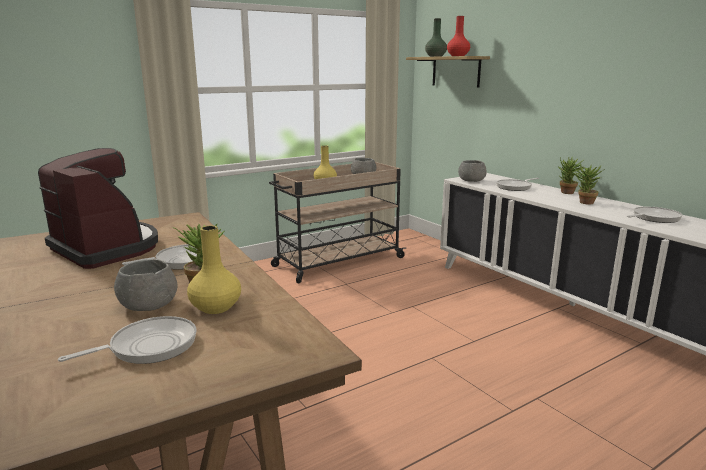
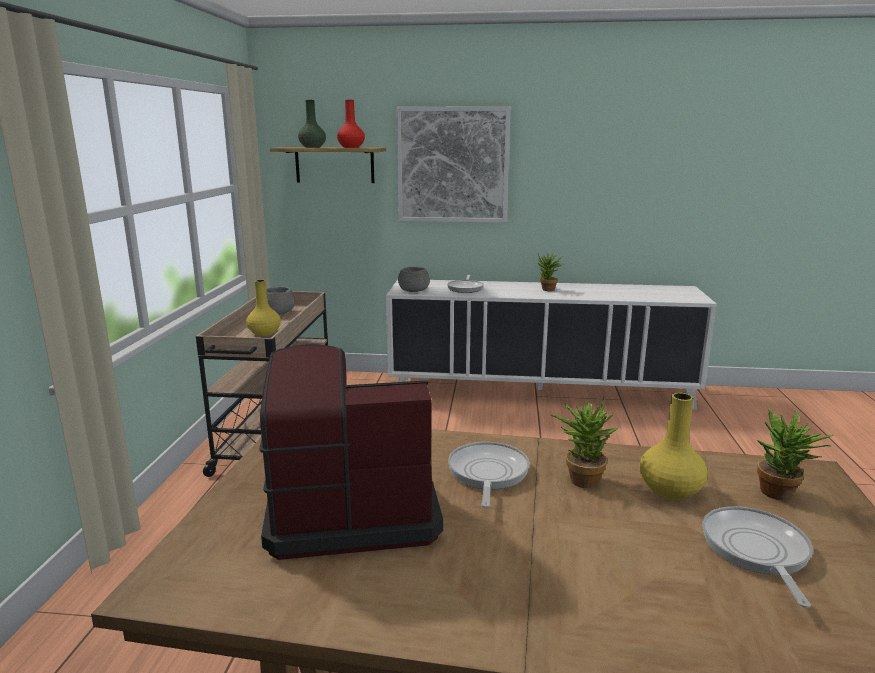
camera: 50 degrees left, 0 degrees up
(148, 305) = (626, 526): grey bowl -> none
(537, 72) = (452, 165): none -> picture
(567, 193) = (513, 284): potted plant -> potted plant (782, 496)
(654, 218) = (613, 291): frying pan -> none

